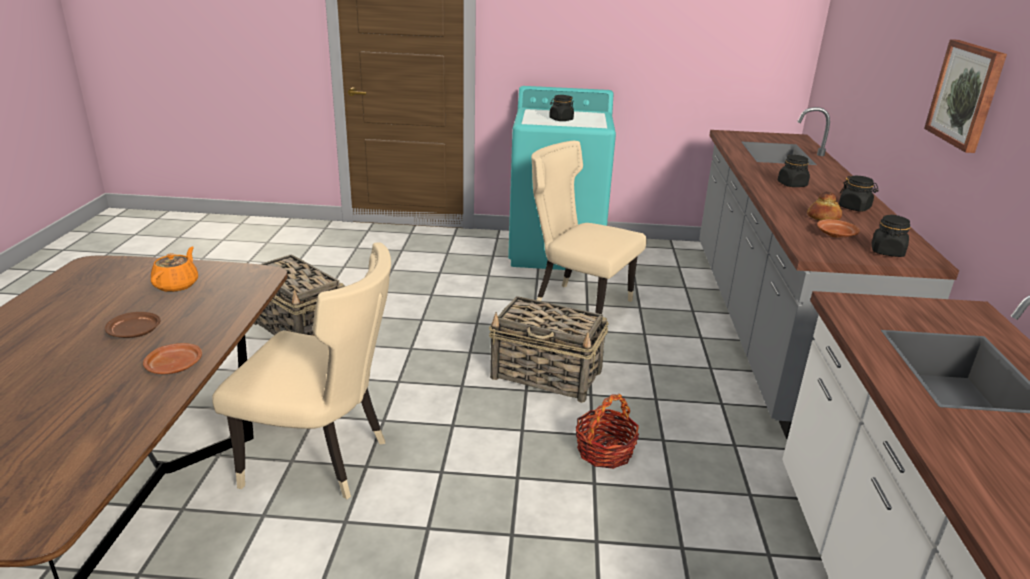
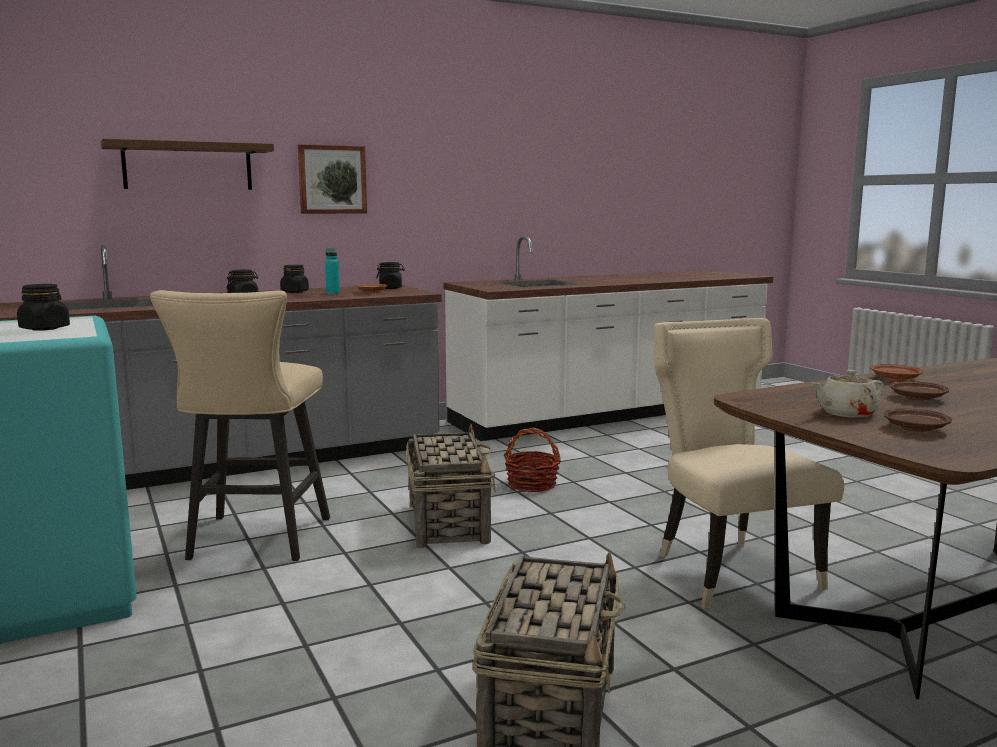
camera: 120 degrees left, 15 degrees down
(120, 285) = (916, 428): none -> brown plate
(177, 285) = (846, 413): orange teapot -> beige teapot
(578, 305) = (255, 542): beige chair -> beige stool
(824, 217) = (333, 294): bread -> turquoise bottle
(895, 50) = (188, 166): none -> brown shelf

